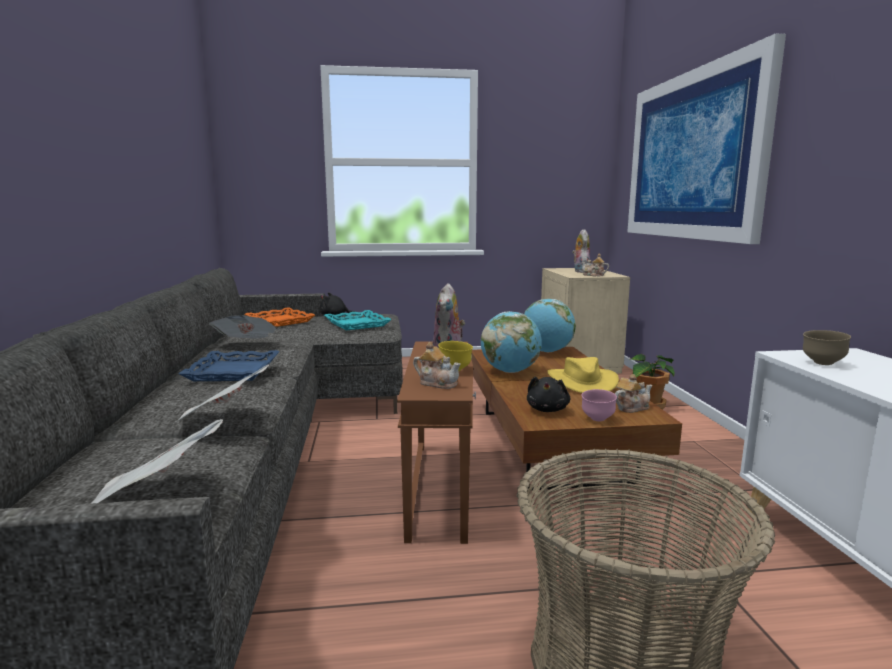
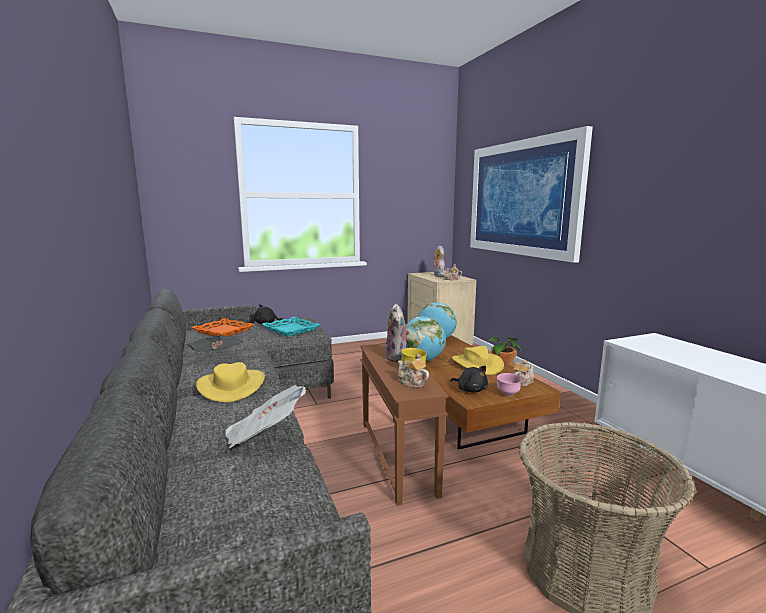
camera: 15 degrees left, 0 degrees up
(157, 497) = (280, 514): newspaper -> none
(234, 372) = (232, 386): blue tray -> yellow hat
(437, 383) = (411, 383): teapot -> teapot turned 150 degrees counterclockwise
(547, 409) = (470, 390): black plush toy -> black plush toy turned 45 degrees counterclockwise
(822, 363) = (648, 347): brown bowl -> none

